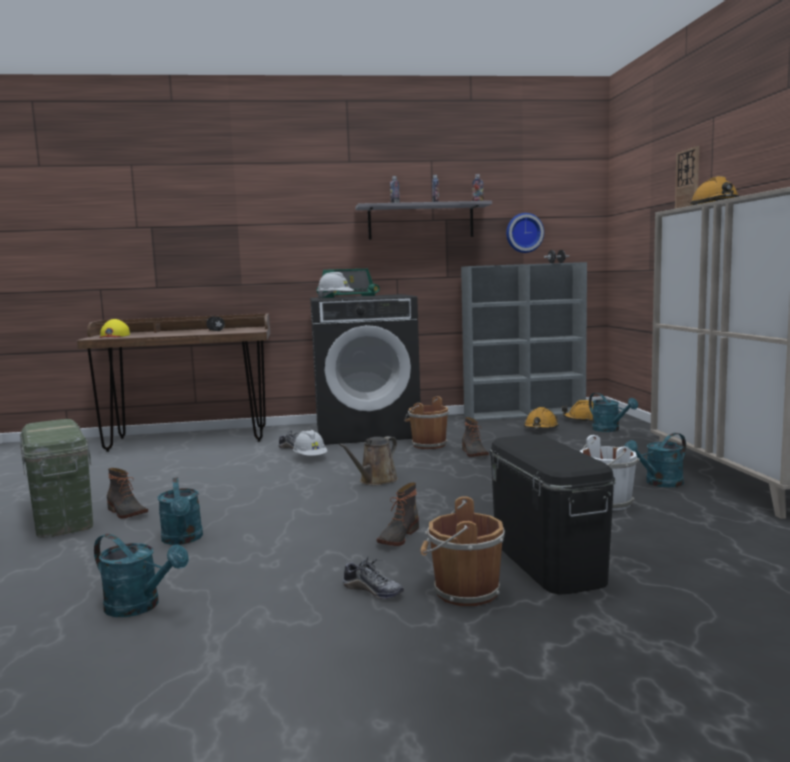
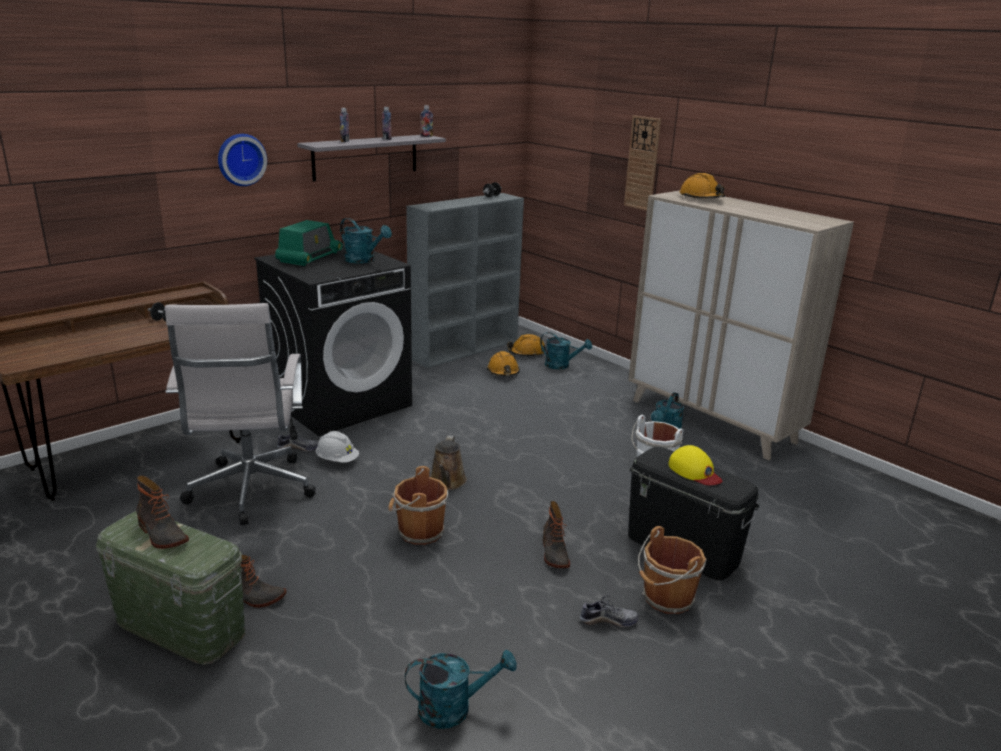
camera: 35 degrees left, 15 degrees up
(114, 336) = (38, 353): yellow cap -> yellow cap (694, 471)
(183, 540) = (372, 616): turquoise watering can -> turquoise watering can (364, 260)
(221, 465) = (250, 493): none -> white office chair
(335, 298) = (324, 274): white hard hat -> none
(427, 445) = (429, 416): brown bucket -> brown bucket (418, 532)
(473, 453) = (486, 421): boot -> boot (161, 534)
(524, 233) = (460, 164): wall clock -> wall clock (240, 159)

